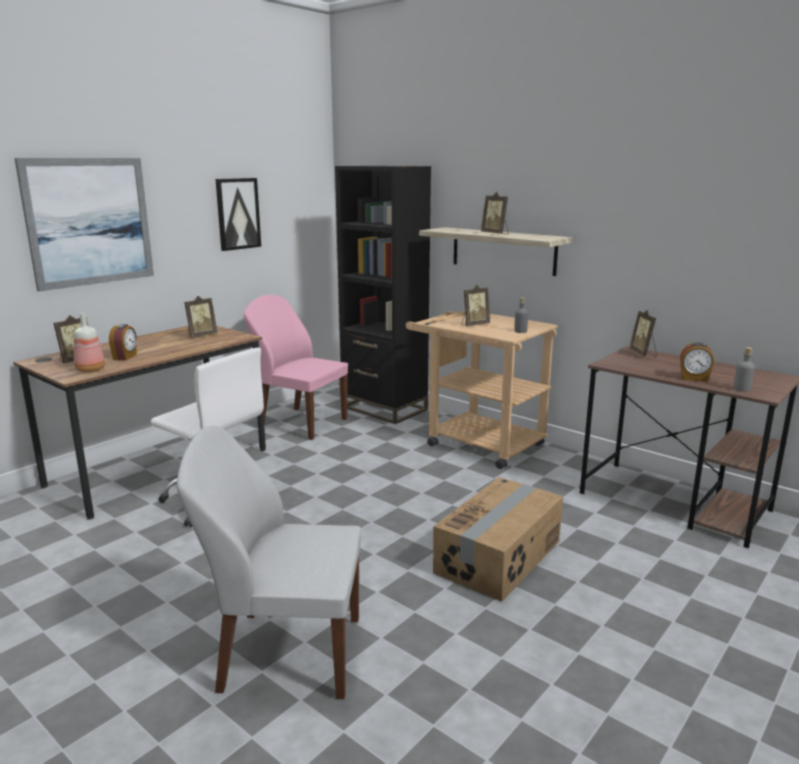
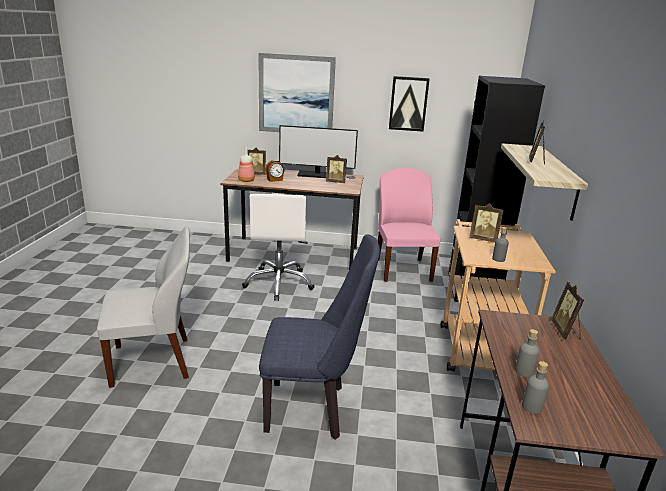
camera: 55 degrees right, 5 degrees up
(155, 337) = (317, 175): none -> monitor
(287, 652) = (154, 362): white chair -> white chair turned 105 degrees clockwise
(499, 557) = (313, 409): cardboard box -> blue chair
(643, 354) = (565, 331): picture frame -> picture frame turned 45 degrees counterclockwise
(694, 378) = (524, 371): alarm clock -> grey bottle

